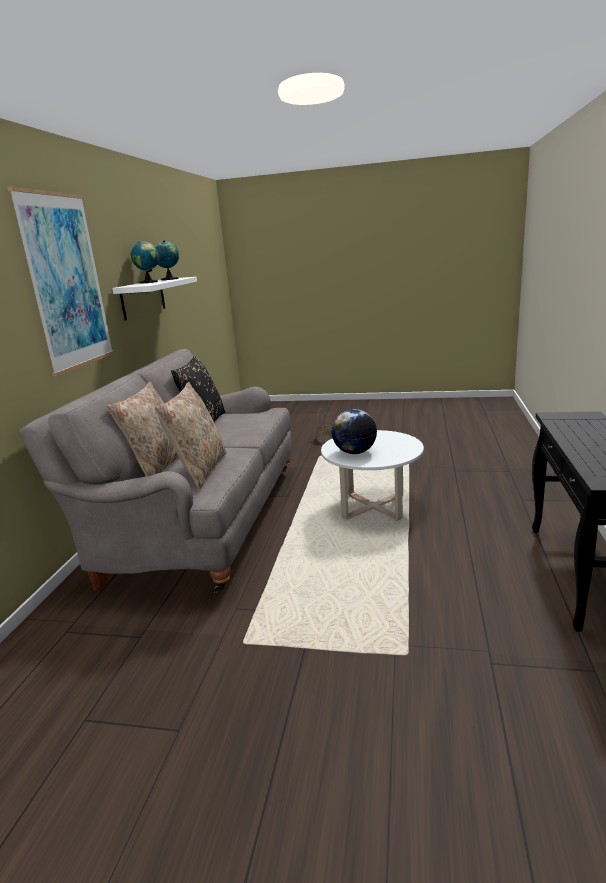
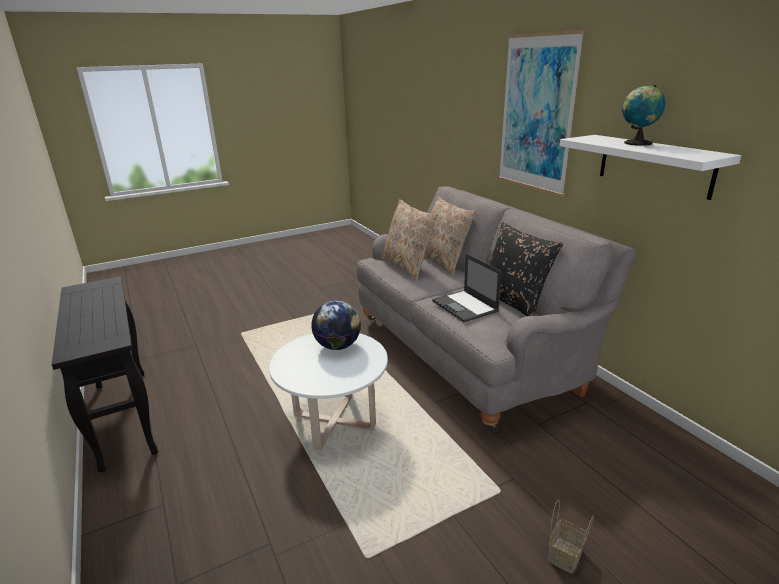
camera: 140 degrees right, 5 degrees up
(169, 279) = (680, 151): globe -> none
(243, 424) = (465, 306): none -> laptop

